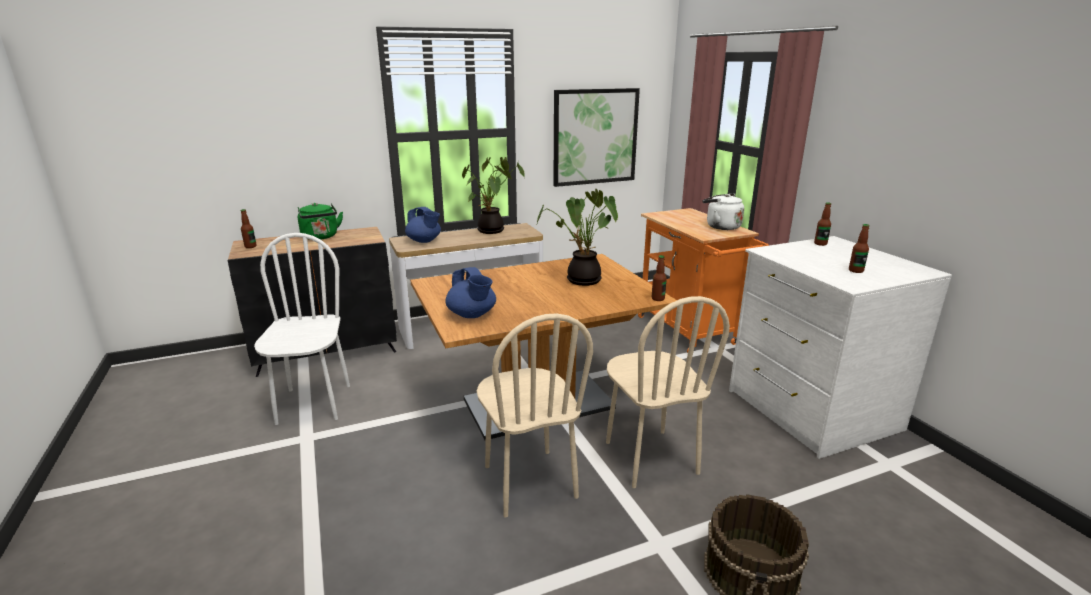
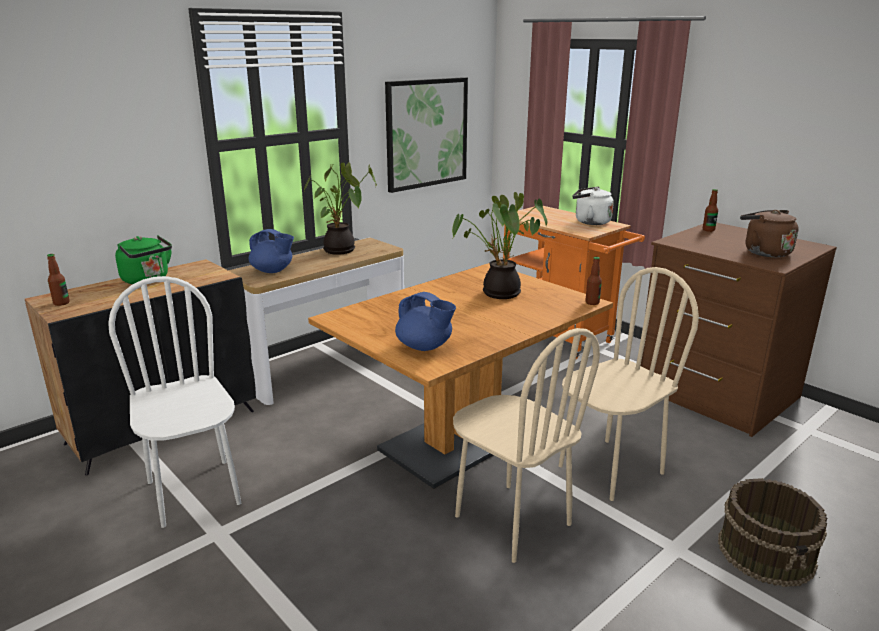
camera: 20 degrees left, 0 degrees up
(650, 458) = (610, 469): beige chair -> beige chair turned 90 degrees counterclockwise
(810, 410) = (715, 394): white dresser -> brown dresser
(856, 271) = (764, 252): bottle -> brown kettle

